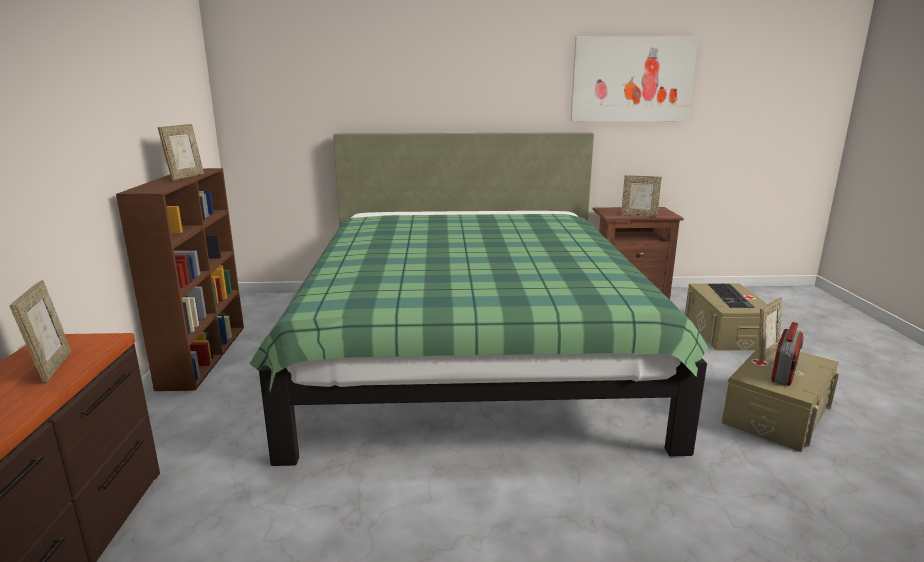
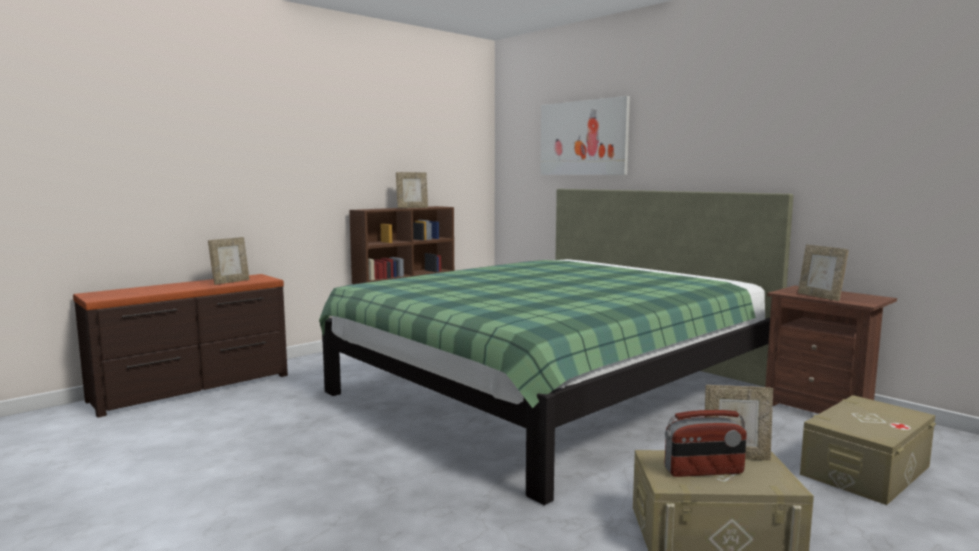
camera: 50 degrees right, 10 degrees down
(632, 79) = (848, 130): picture -> picture (583, 138)
(731, 296) = (872, 417): keyboard -> none

